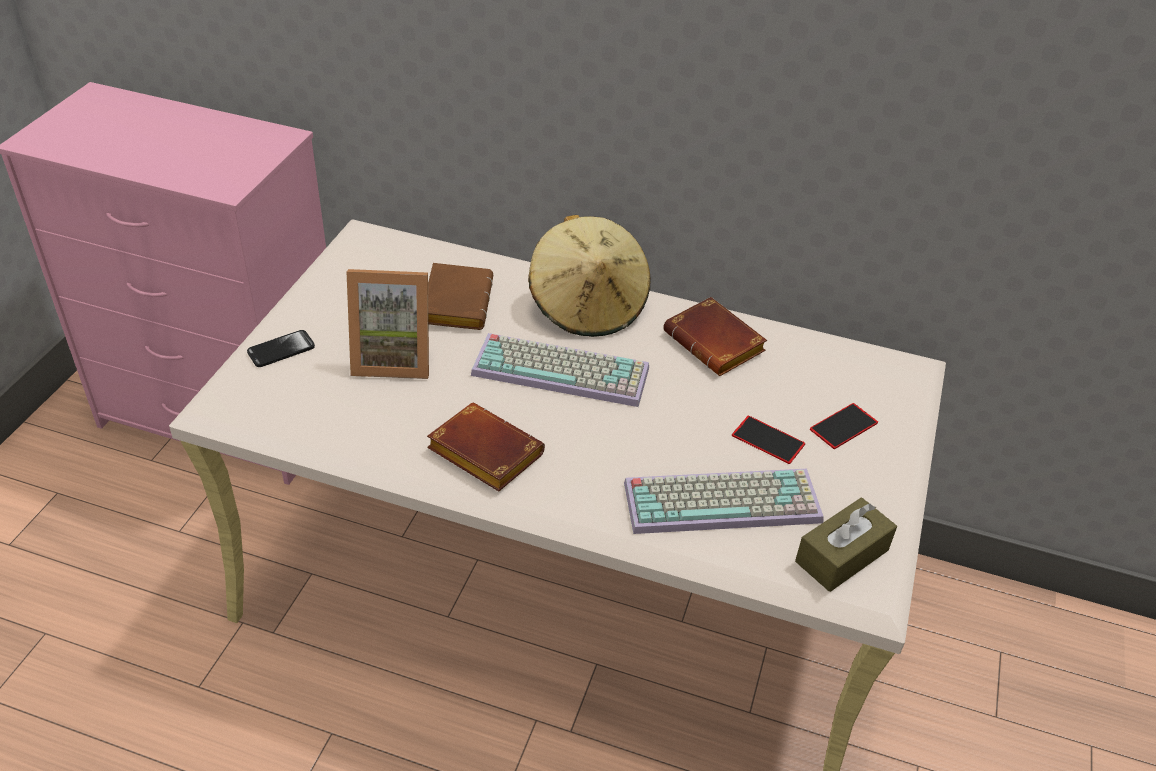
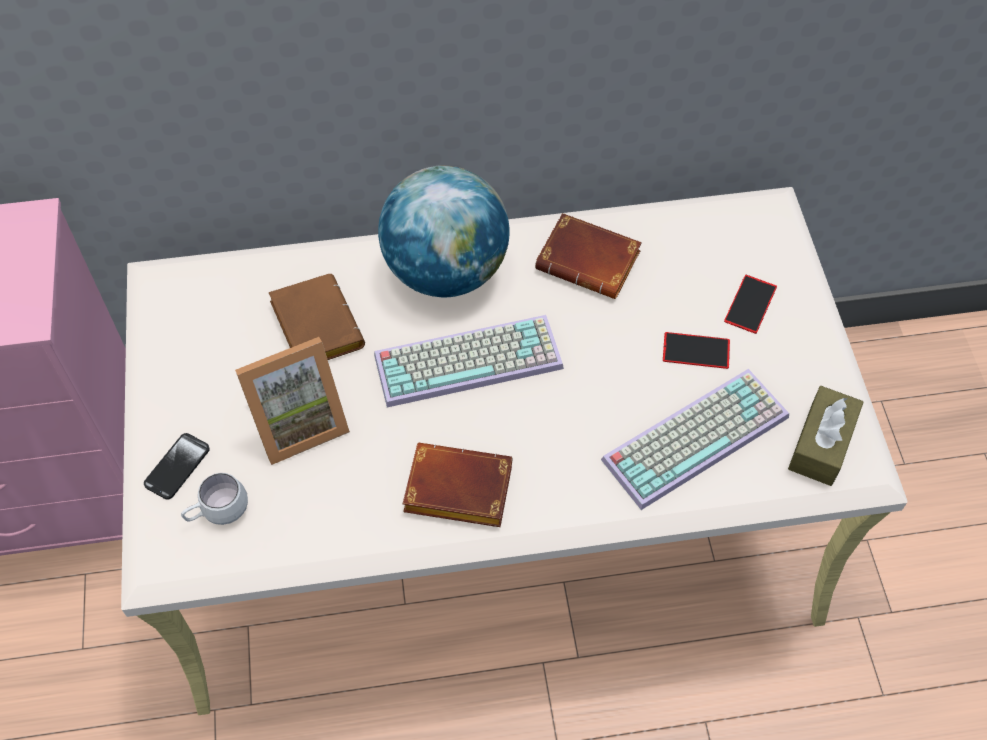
camera: 25 degrees left, 15 degrees up
(286, 390) = (218, 512): none -> white mug
(588, 306) = (446, 271): beige hat -> globe

